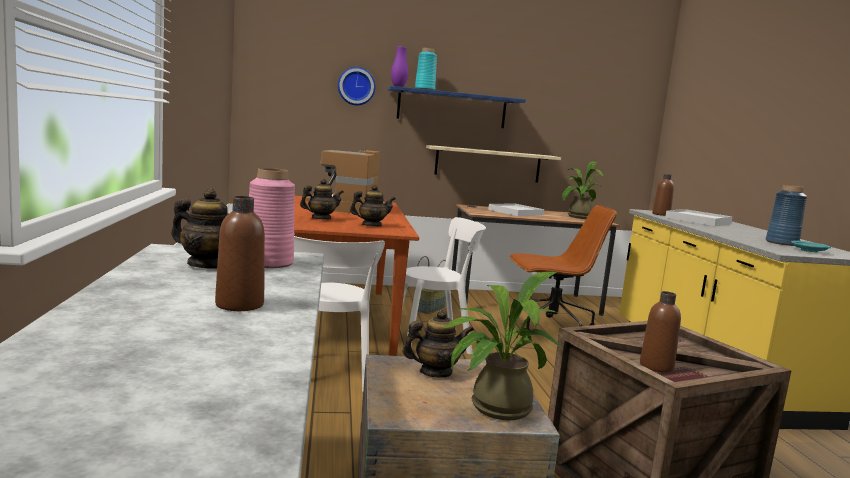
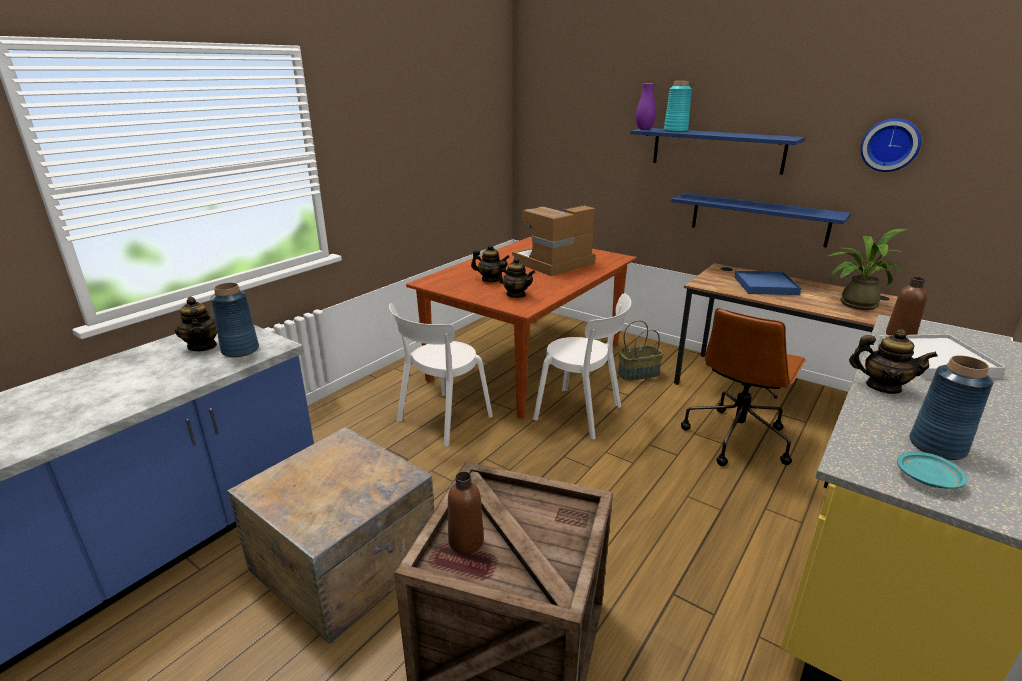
camera: 45 degrees right, 15 degrees up
(239, 305) = (126, 391): brown bottle -> none
(268, 263) = (240, 350): pink vase -> blue vase
(356, 86) = (614, 128): wall clock -> wall clock (890, 145)
(435, 372) = (352, 462): teapot -> teapot (883, 387)
(488, 164) = (758, 219): beige shelf -> blue shelf
(493, 408) = (320, 512): potted plant -> none
(515, 212) = (765, 286): white tray -> blue tray
(550, 329) = (736, 437): brown office chair -> brown office chair turned 90 degrees clockwise

